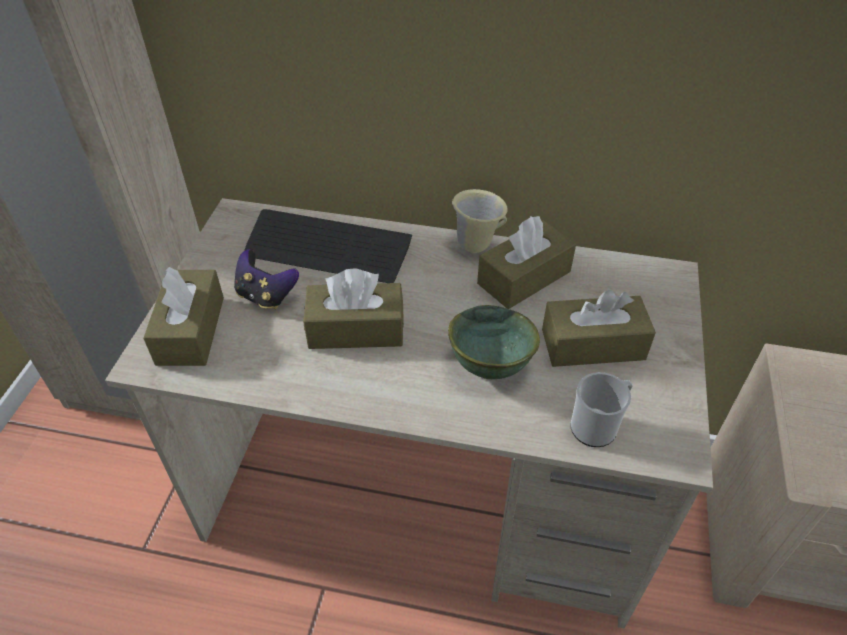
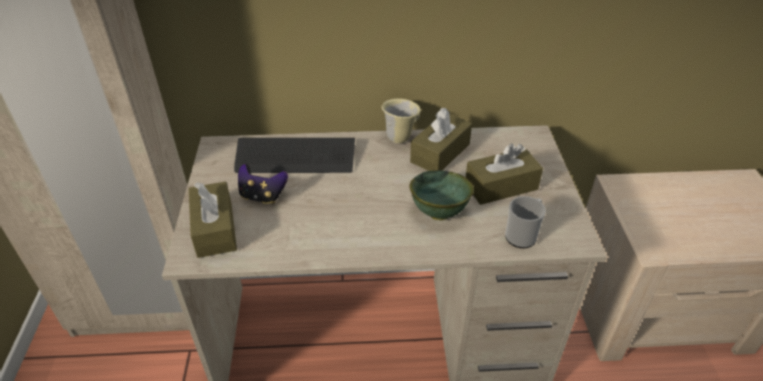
camera: 15 degrees left, 5 degrees down
(356, 329) = (337, 206): brown tissue box -> none

